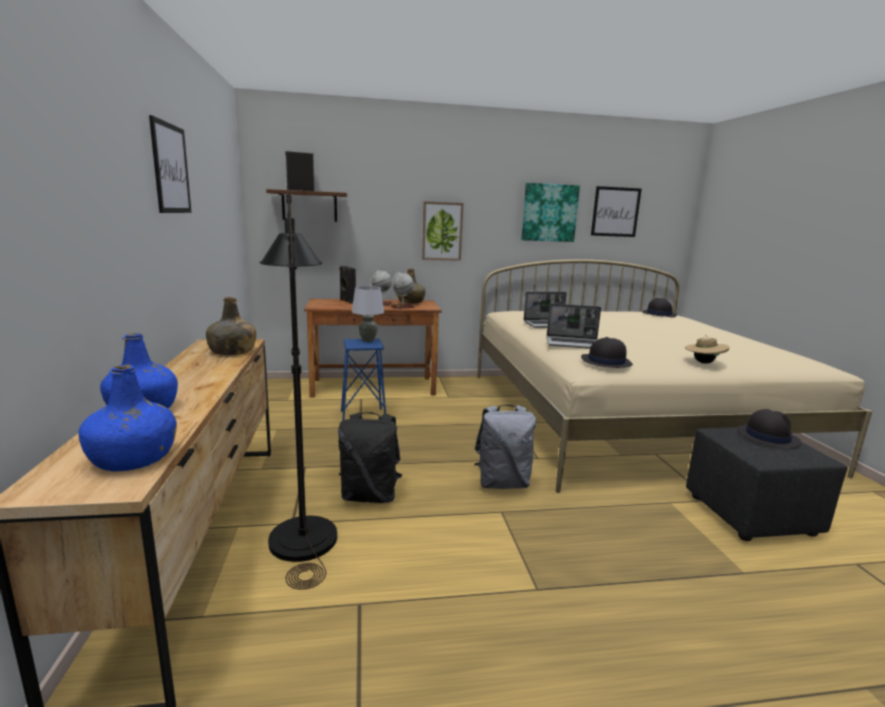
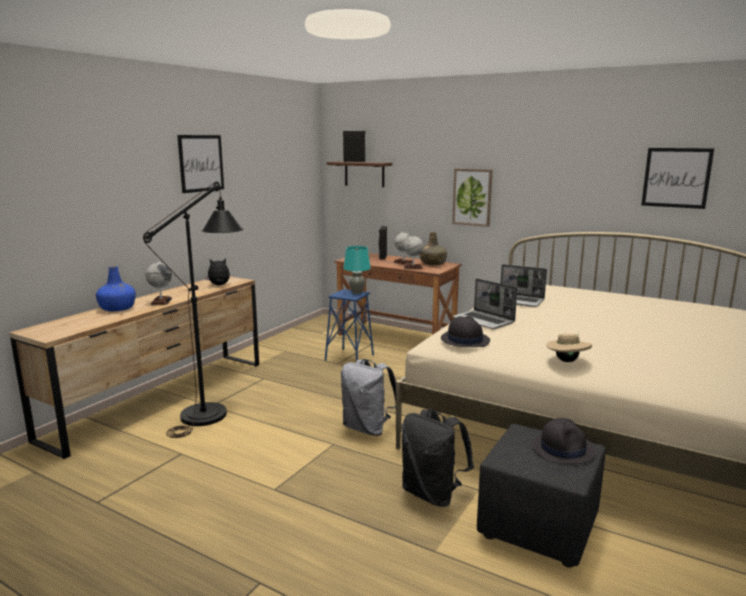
camera: 40 degrees right, 0 degrees up
(134, 458) = (73, 327): blue bottle -> none
(199, 385) = (161, 301): none -> globe
(232, 351) = (219, 285): green bottle -> plush toy
(368, 340) = (357, 292): grey table lamp -> turquoise table lamp
(370, 496) = (272, 406): black backpack -> black backpack (432, 494)
(549, 212) = (587, 179): picture -> none
(659, 314) = (707, 309): black hat -> none

